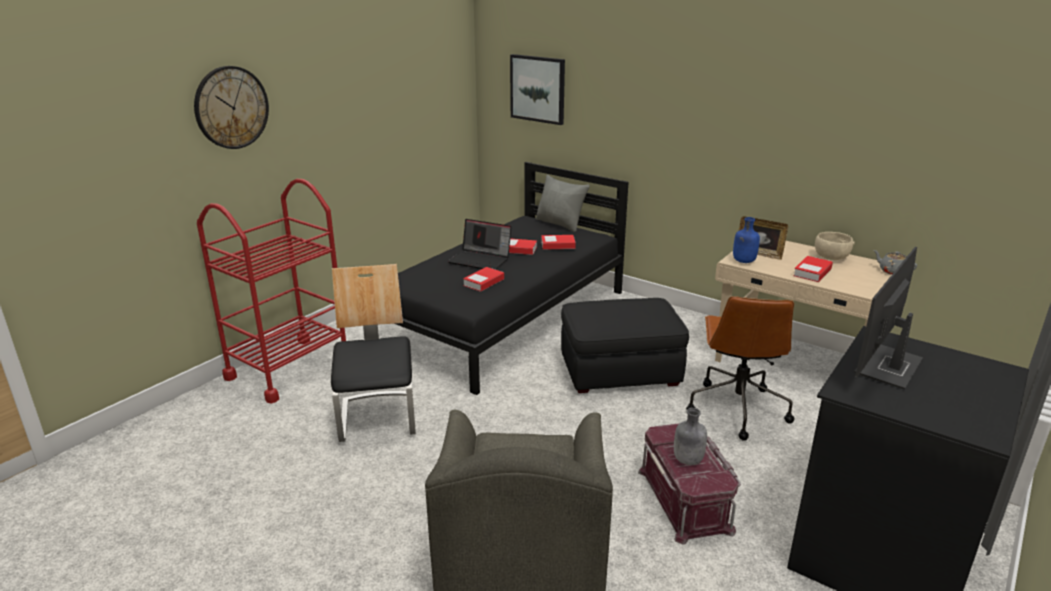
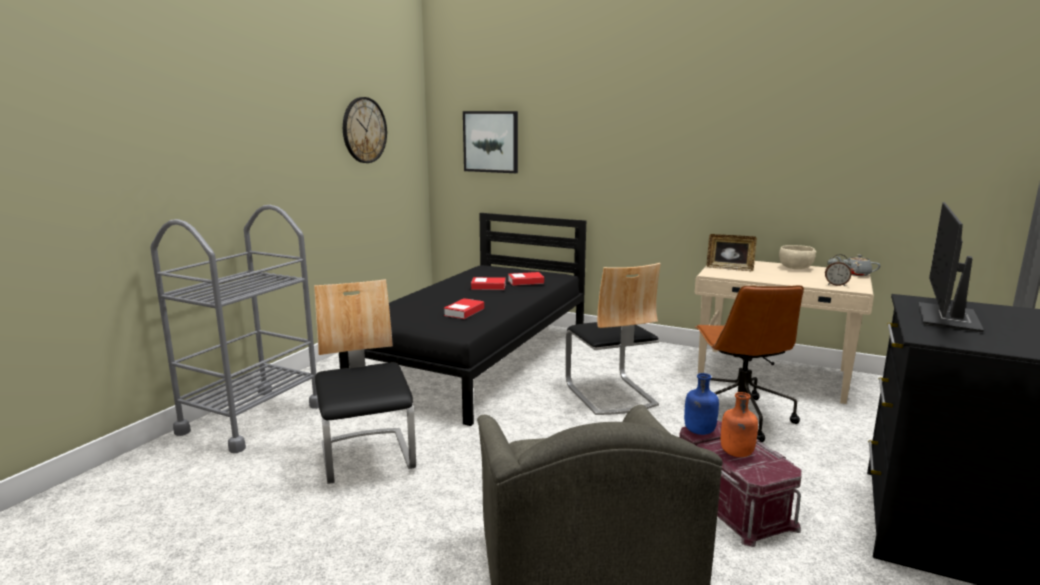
camera: 10 degrees left, 10 degrees down
(231, 107) = (193, 127): wall clock -> wall clock (364, 130)
(289, 369) = (252, 419): red cart -> grey cart
(481, 260) = (453, 296): laptop -> none
(560, 224) = (519, 268): grey pillow -> none
(619, 372) = (610, 394): black ottoman -> chair
(687, 460) = (736, 454): grey bottle -> orange bottle
(743, 261) = (720, 274): blue bottle -> blue bottle (699, 432)
(812, 272) = (788, 278): book -> none
(857, 287) = (836, 285): none -> alarm clock

